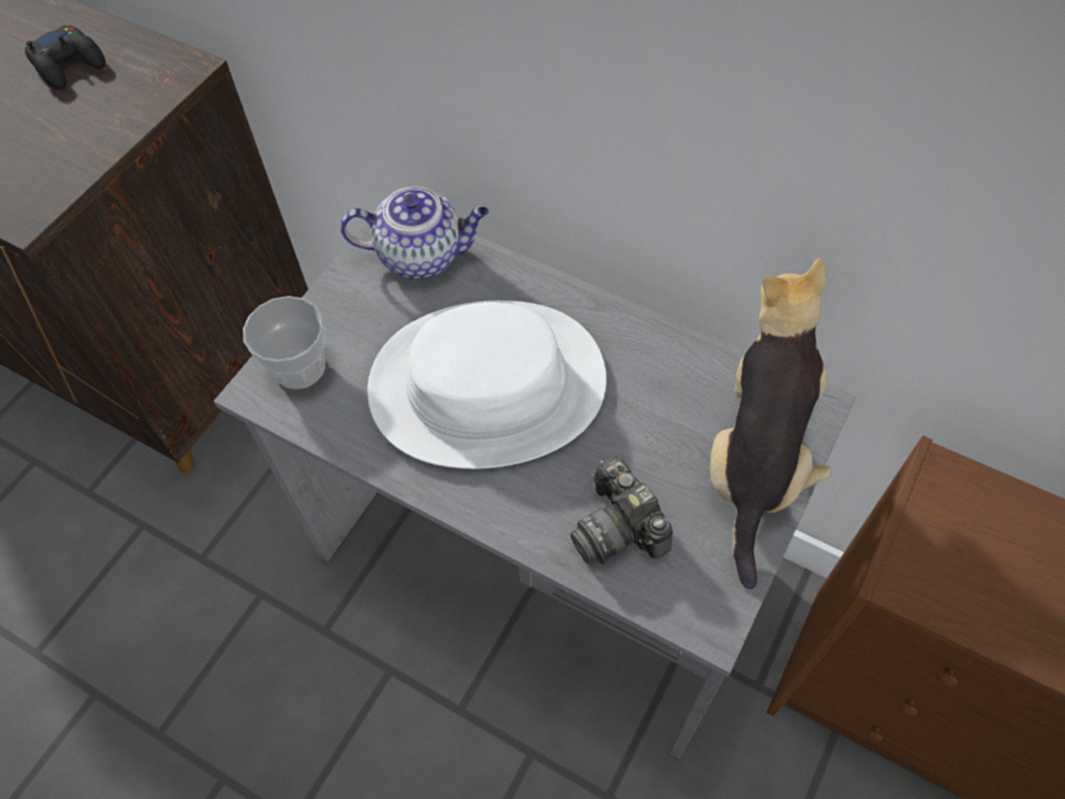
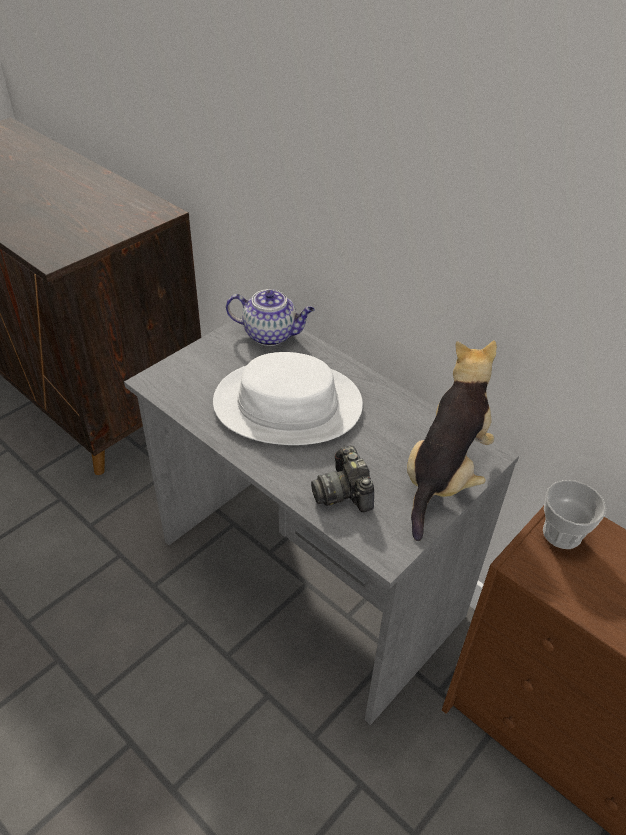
camera: 10 degrees right, 15 degrees down
(69, 64) = (103, 200): black game controller -> none
(299, 367) = (179, 374): cup -> cup (562, 533)

